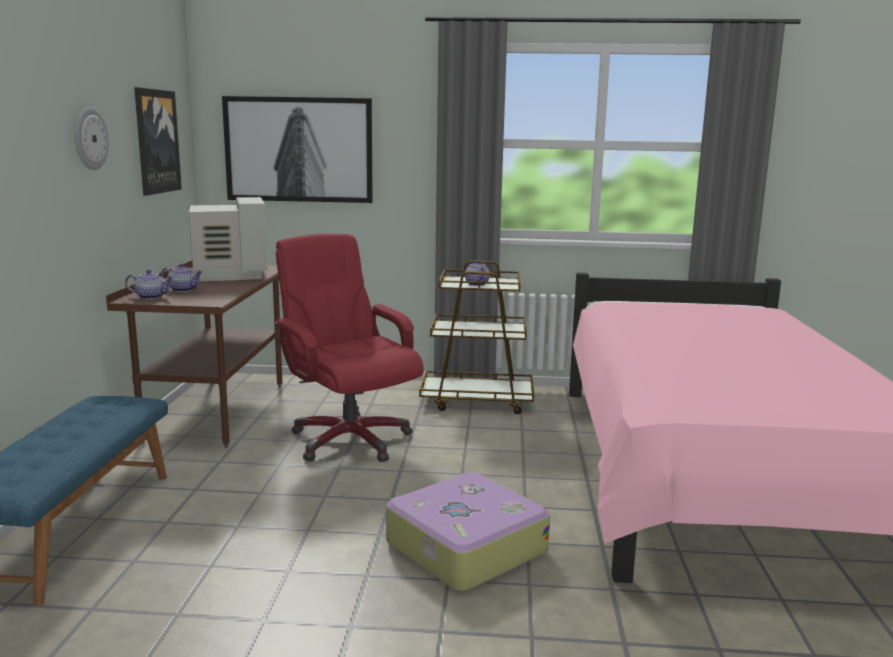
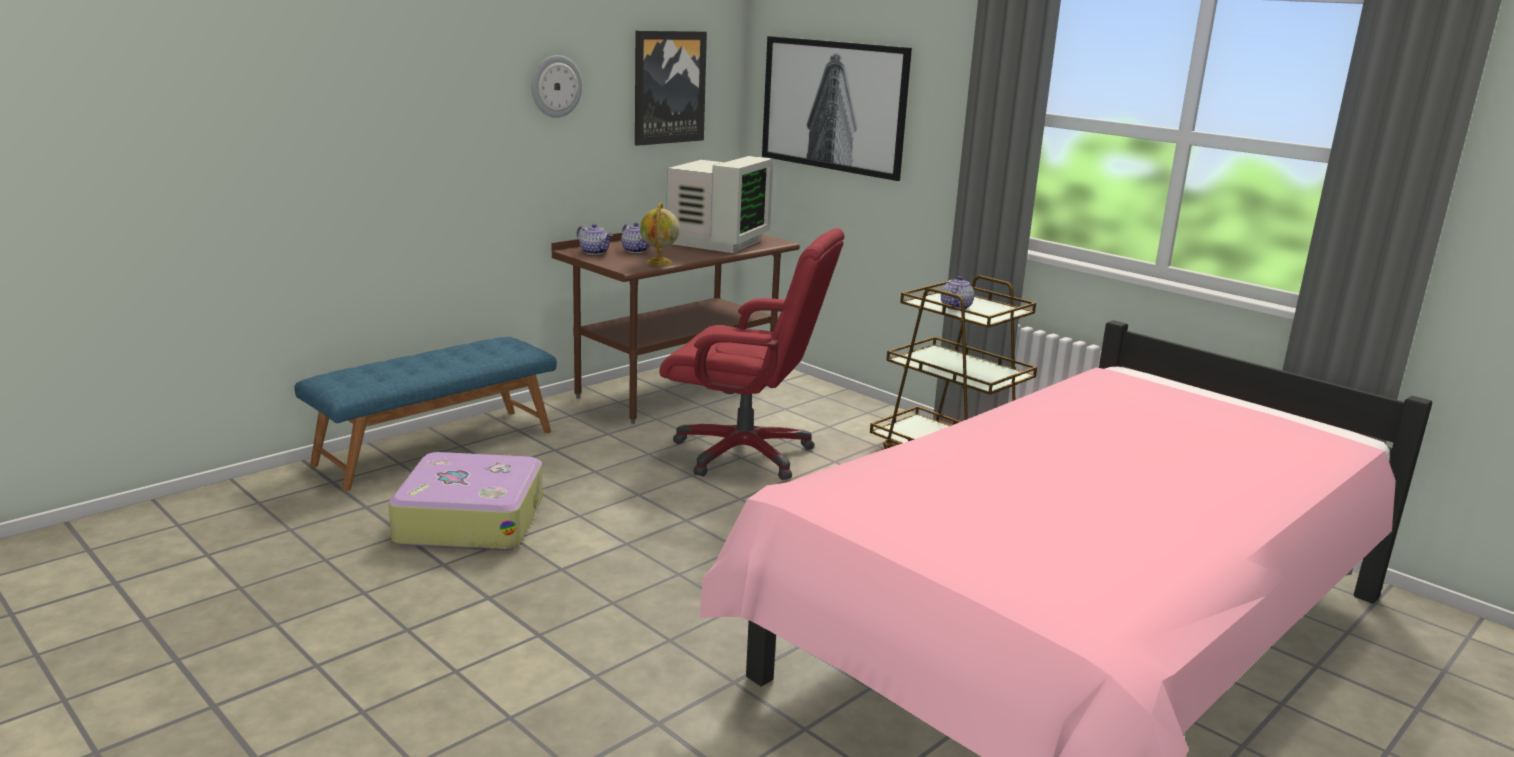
camera: 40 degrees right, 5 degrees up
(225, 294) = (659, 262): none -> globe
(349, 440) = (745, 453): red office chair -> red office chair turned 105 degrees clockwise
(464, 547) = (672, 585): suitcase -> suitcase (470, 520)

